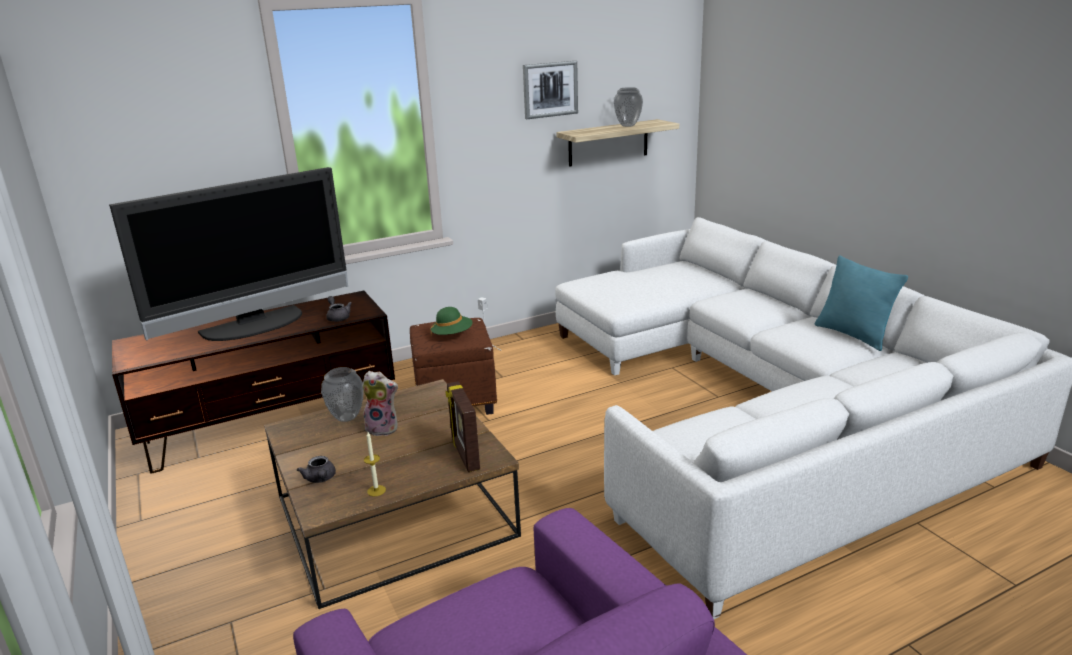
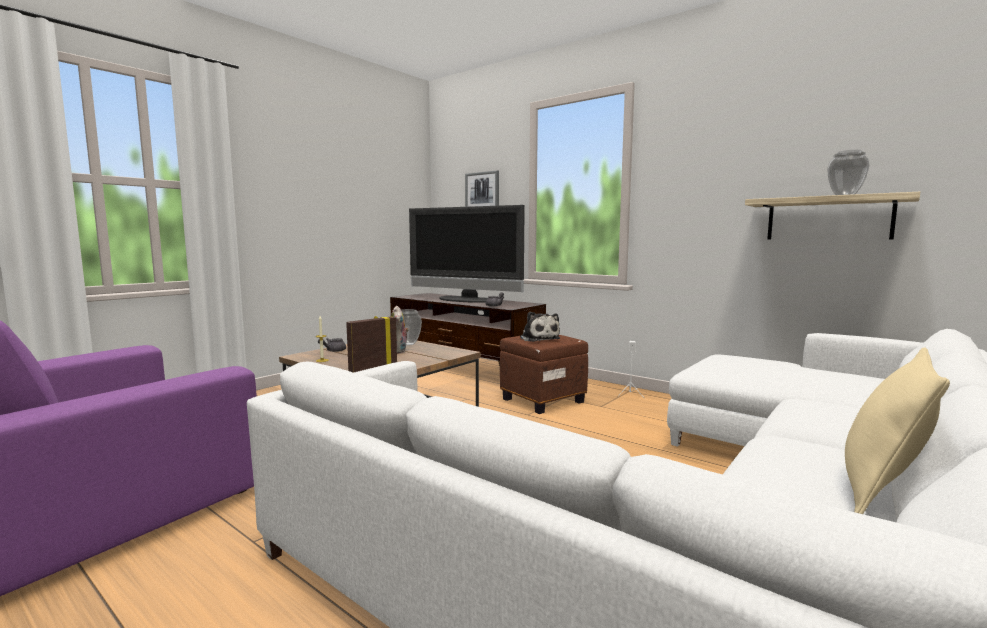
camera: 65 degrees right, 15 degrees down
(452, 335) = (539, 338): green hat -> plush toy
(550, 89) = (752, 158): picture -> picture (482, 191)
(853, 335) = (881, 492): turquoise pillow -> beige pillow

